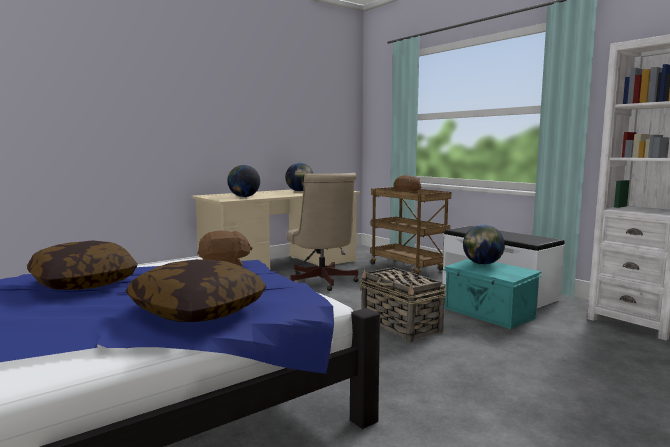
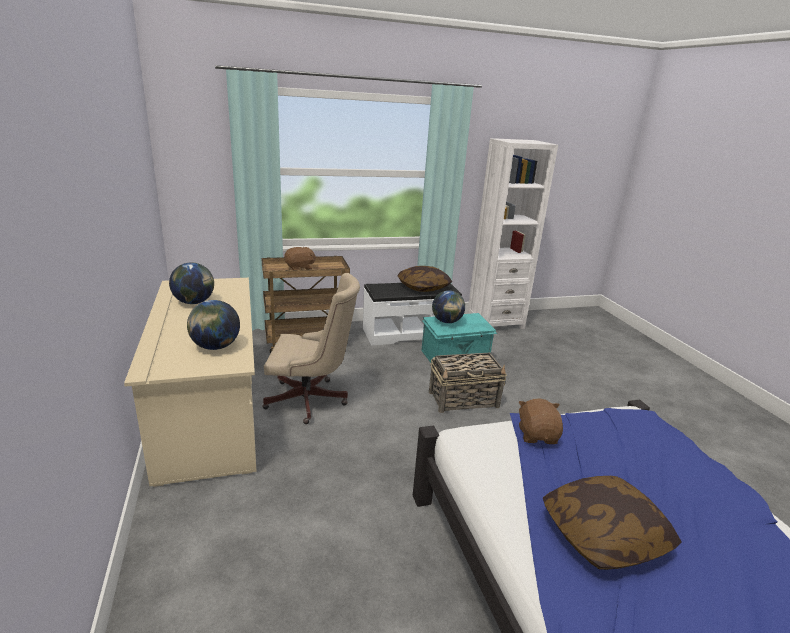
camera: 70 degrees left, 15 degrees up
(197, 311) = (685, 468): pillow -> pillow (423, 287)

